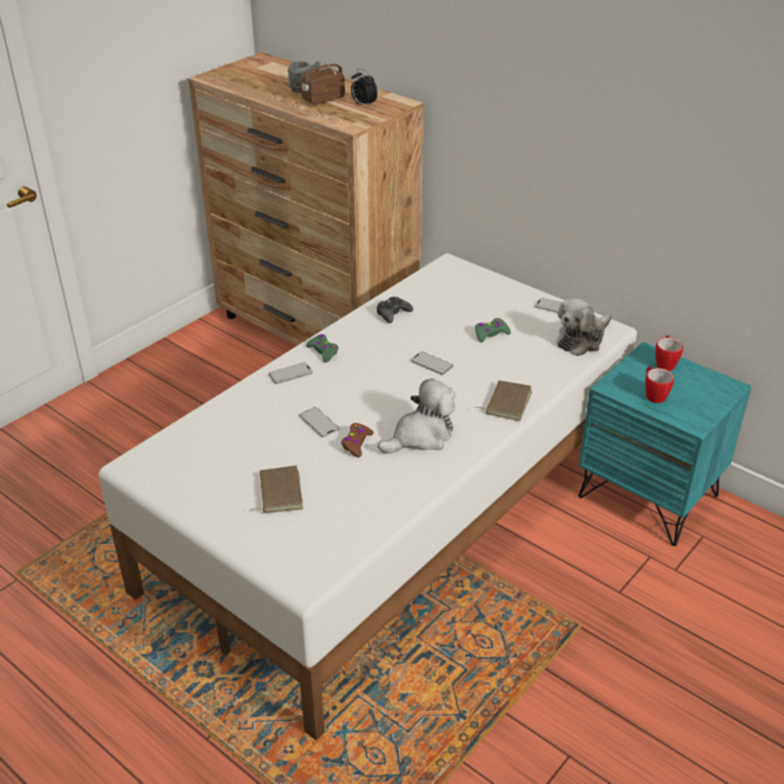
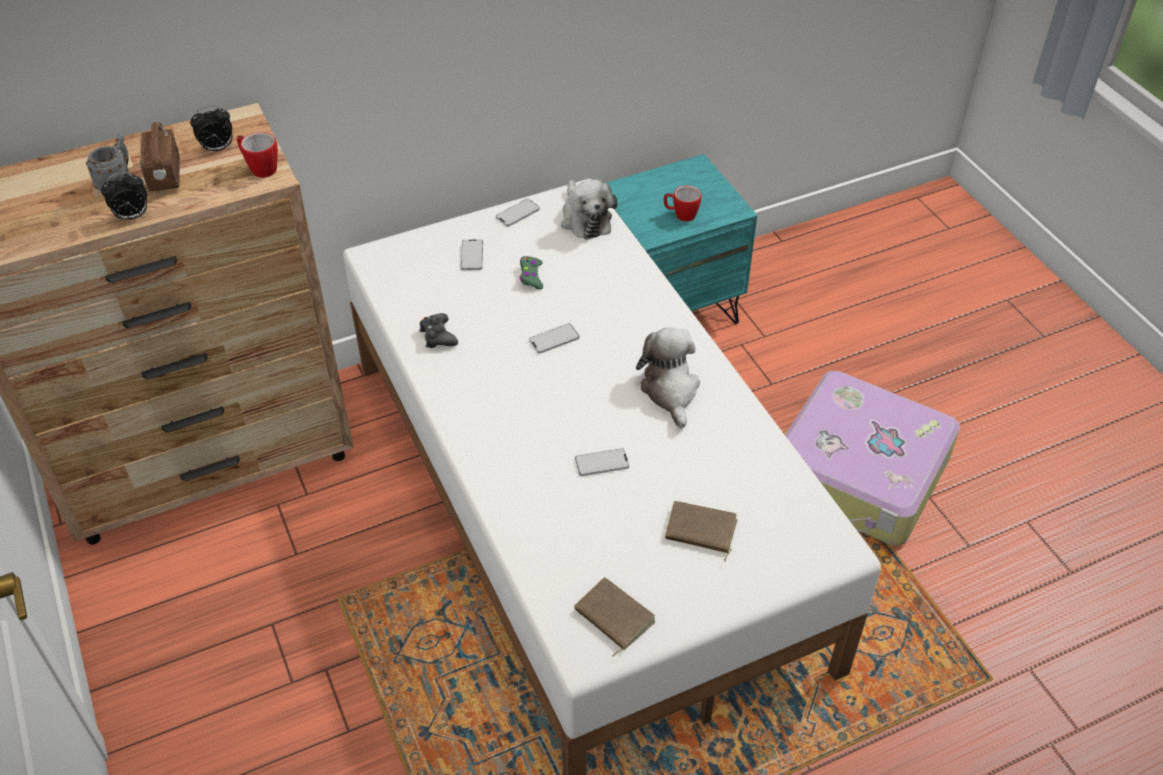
camera: 65 degrees left, 10 degrees up
(278, 102) = (132, 217): none -> alarm clock
(290, 374) = (496, 460): phone -> phone (472, 255)
(323, 351) = (471, 418): green game controller -> none
(356, 443) = (654, 444): brown game controller -> none
(507, 402) = (653, 310): brown book -> brown book (612, 617)
(555, 689) = (859, 475): none -> suitcase
(665, 363) = (639, 187): mug -> mug (260, 168)

